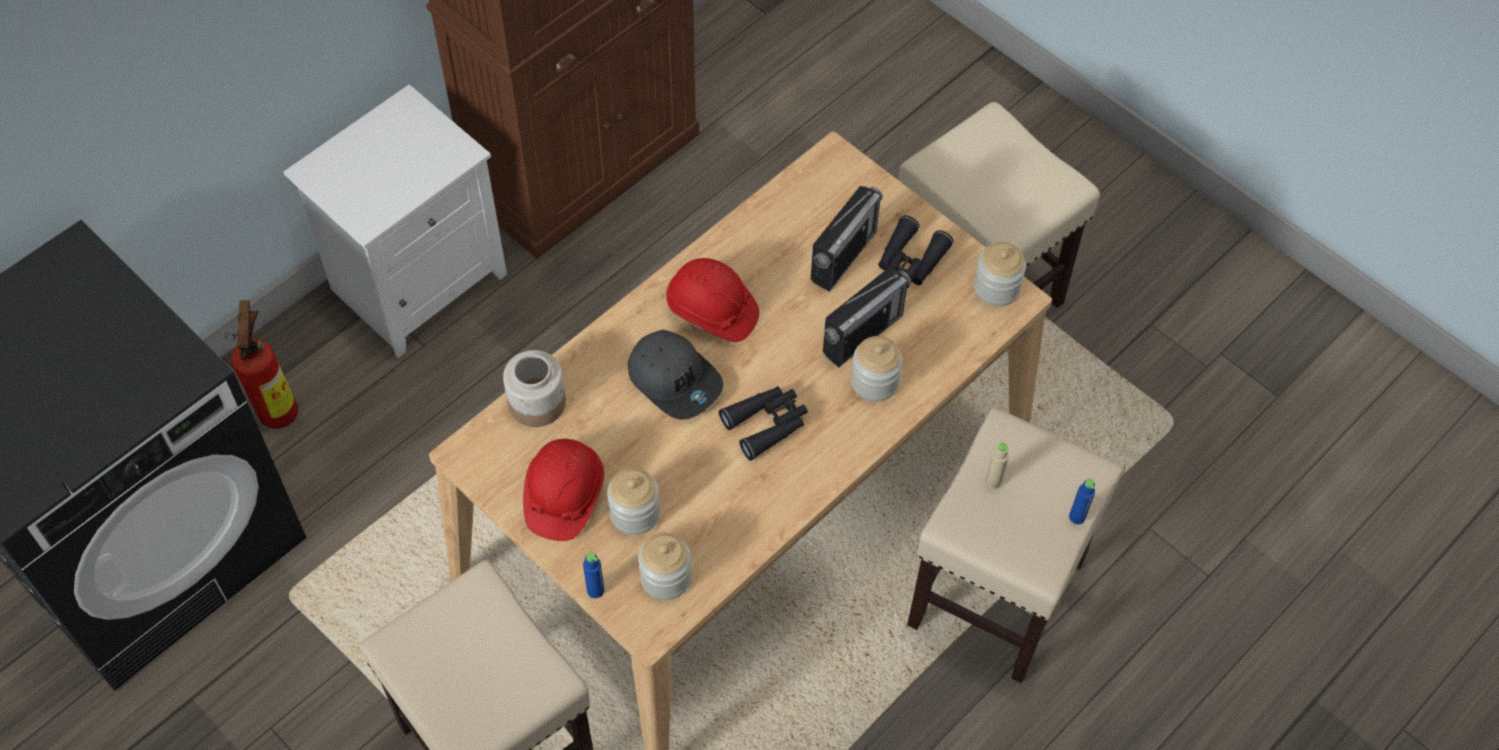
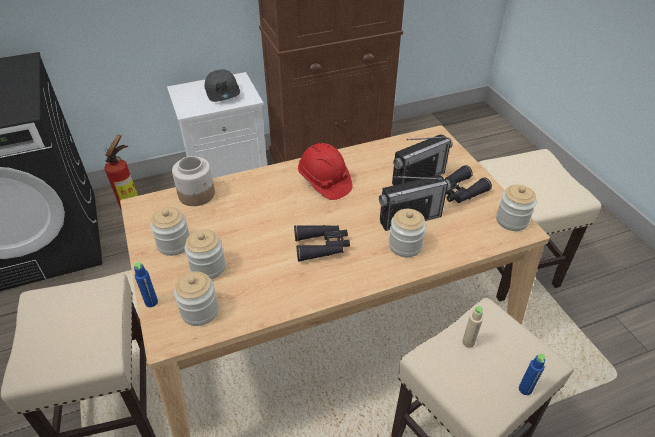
camera: 25 degrees right, 15 degrees down
(563, 496) = (174, 244): red hard hat -> jar
(675, 379) = (281, 207): grey cap -> grey cap (223, 92)

